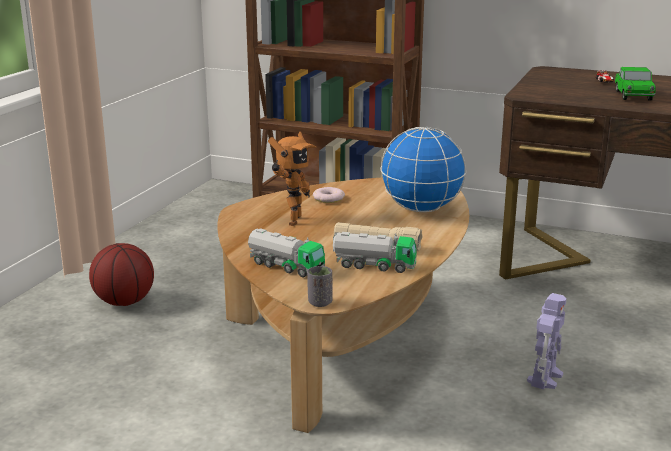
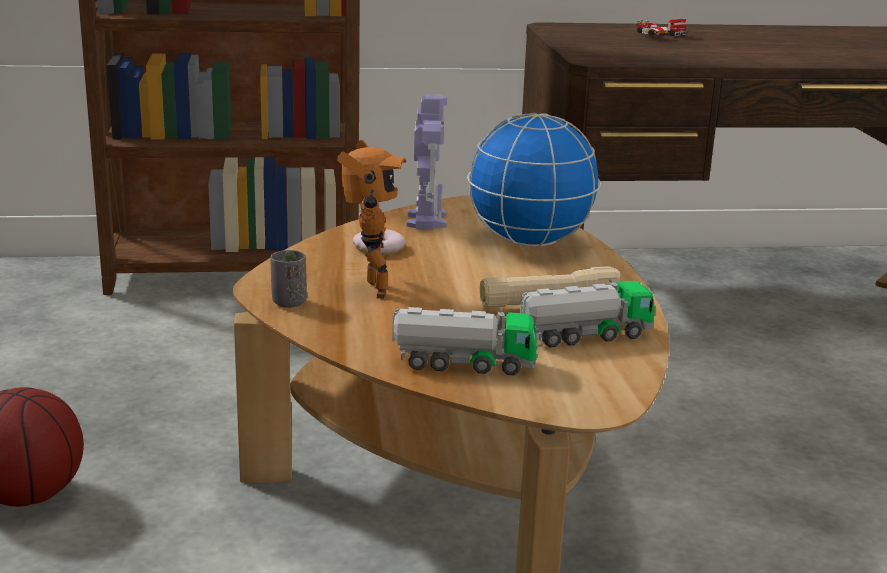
camera: 30 degrees left, 0 degrees up
(320, 302) = (593, 409): grey cup -> grey cup (289, 302)
(545, 377) = (757, 453): toy robot -> toy robot (426, 219)
(633, 95) = (714, 49): toy car -> none

